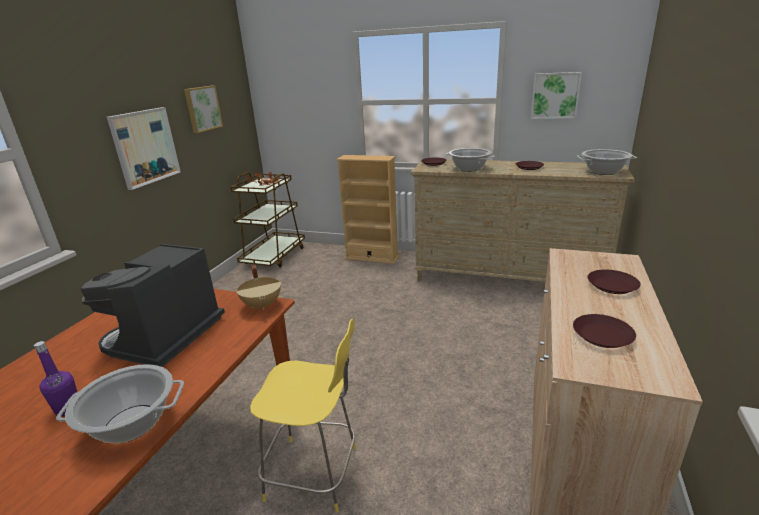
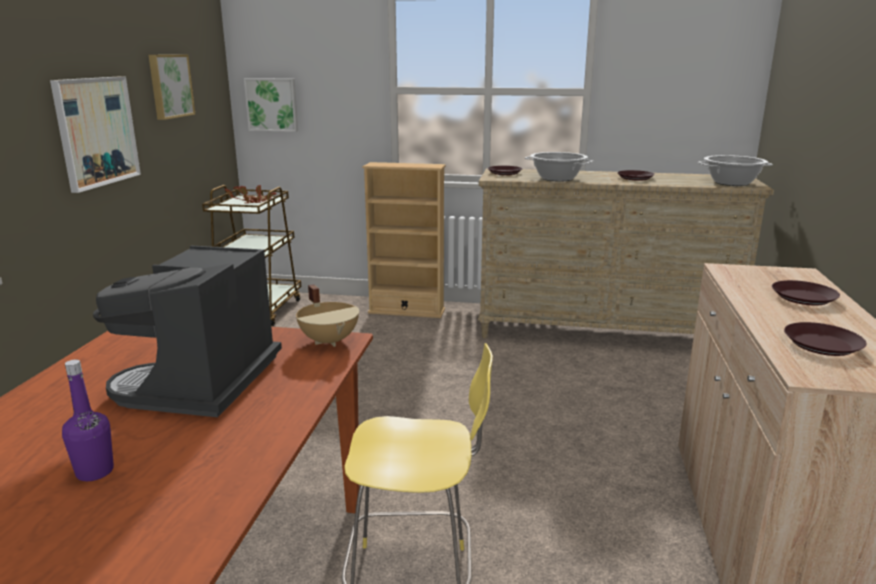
camera: 10 degrees left, 5 degrees down
(132, 423) = (211, 482): cooking pot -> none
(555, 95) = (660, 88): picture -> picture (272, 104)

